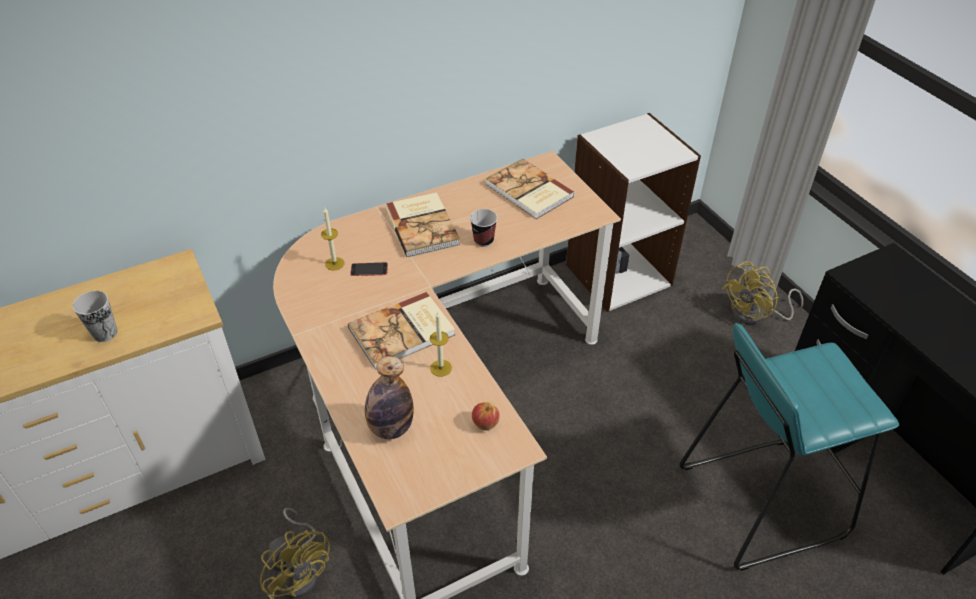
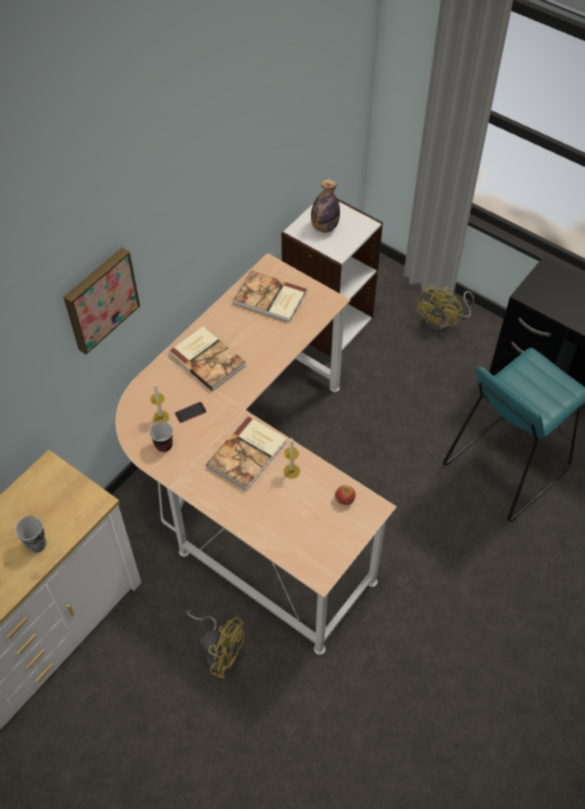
camera: 25 degrees left, 10 degrees up
(292, 86) = (100, 299): none -> picture
(391, 428) = (284, 528): bottle -> bottle (324, 227)
(483, 240) = (261, 355): cup -> cup (163, 445)

